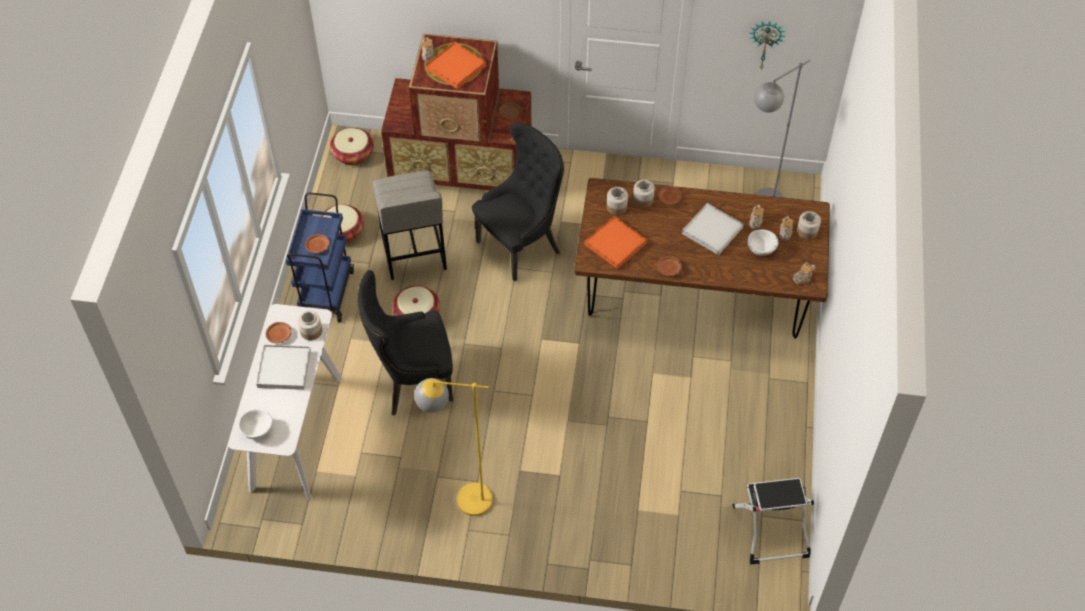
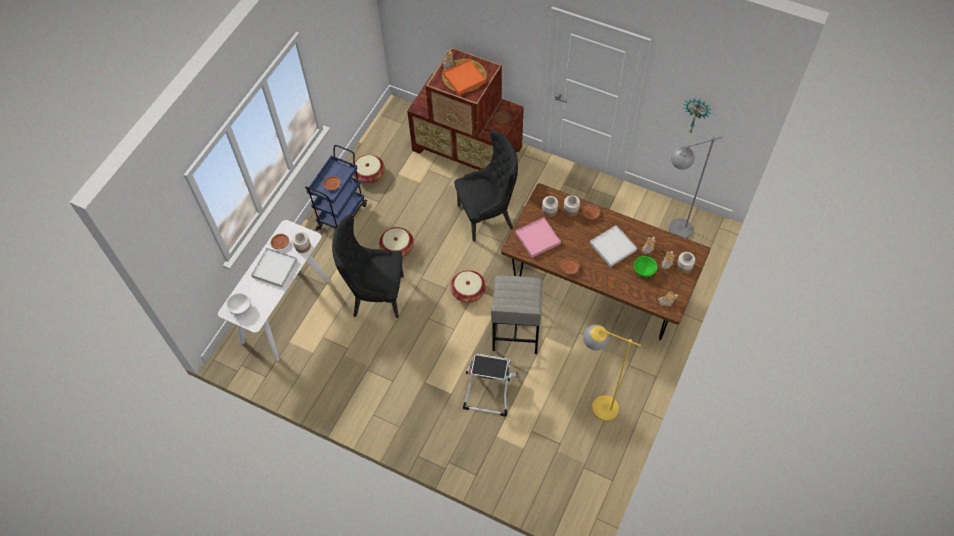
camera: 20 degrees right, 5 degrees up
(353, 154) = (397, 119): basket -> basket (468, 291)
(414, 252) = (412, 202): grey chair -> grey chair (516, 331)
(461, 499) = (377, 391): yellow floor lamp -> yellow floor lamp (596, 405)
(615, 244) = (537, 238): orange tray -> pink tray
(761, 249) = (644, 271): white bowl -> green bowl
(773, 528) = (588, 479): step ladder -> step ladder (489, 389)

